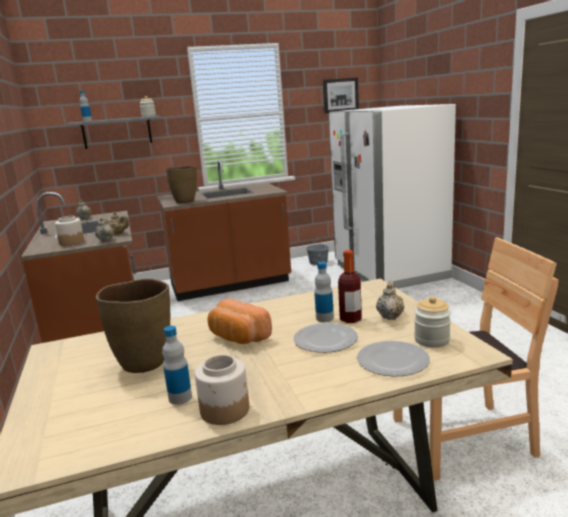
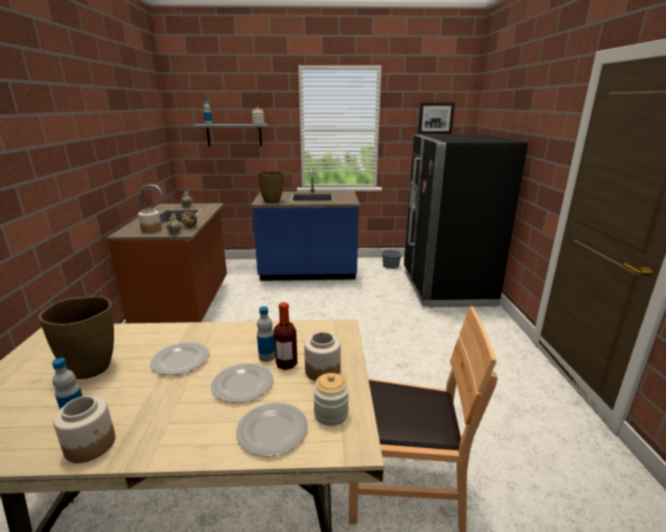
camera: 15 degrees right, 5 degrees up
(230, 284) = (308, 273): brown counter -> blue counter
(237, 337) = (181, 360): bread -> plate
(389, 272) = (446, 288): white fridge -> black fridge
(390, 316) = (322, 370): beige teapot -> jar

